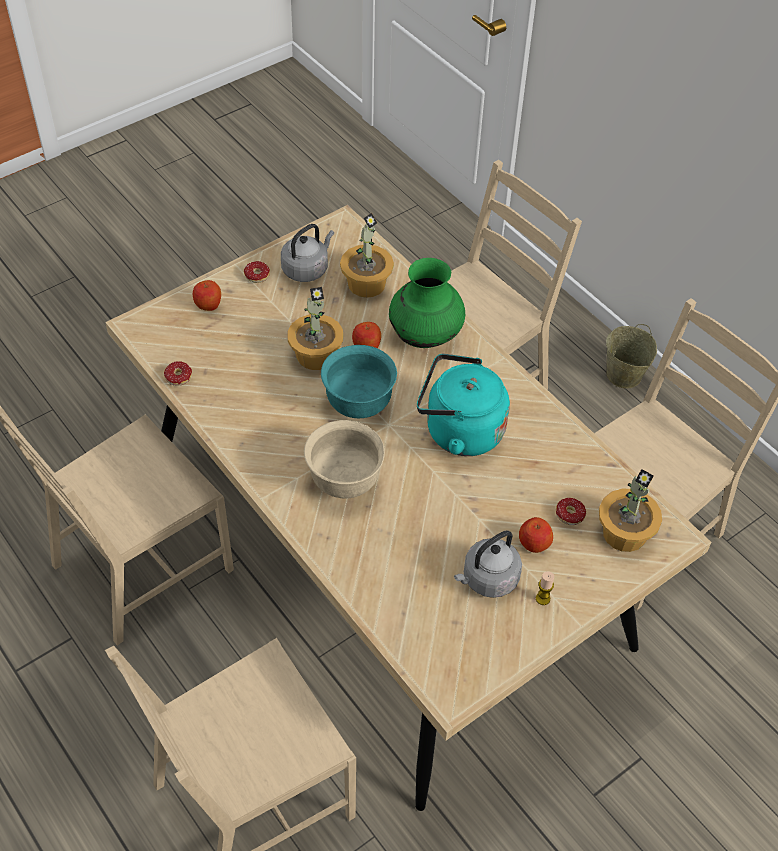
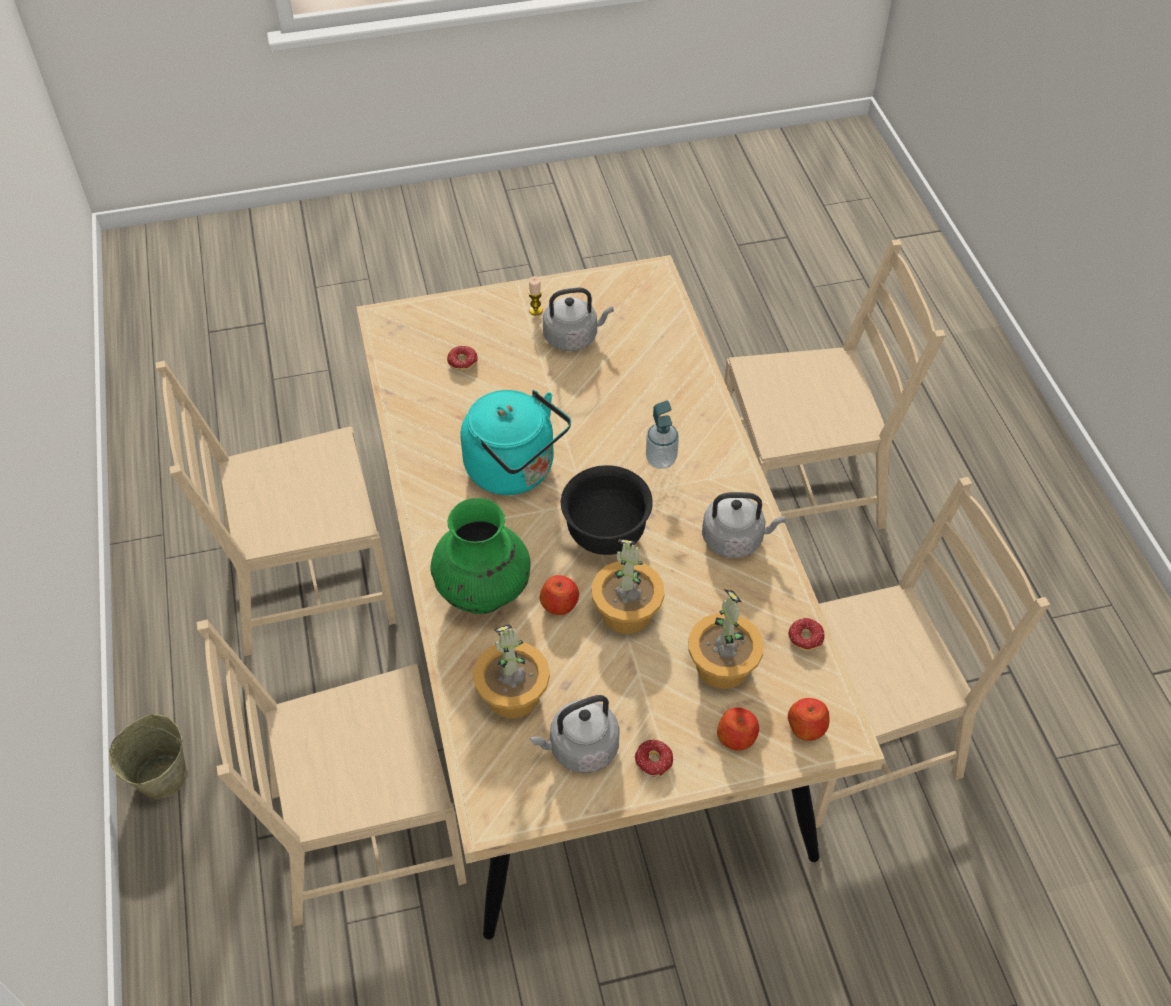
camera: 155 degrees left, 0 degrees up
(255, 433) = (735, 539): none -> grey kettle
(345, 480) = (661, 460): beige bowl -> soap dispenser
(359, 403) = (605, 535): turquoise bowl -> black bowl
(534, 543) = (512, 351): apple -> apple (806, 727)
(625, 532) = (425, 334): potted plant -> potted plant (721, 666)

